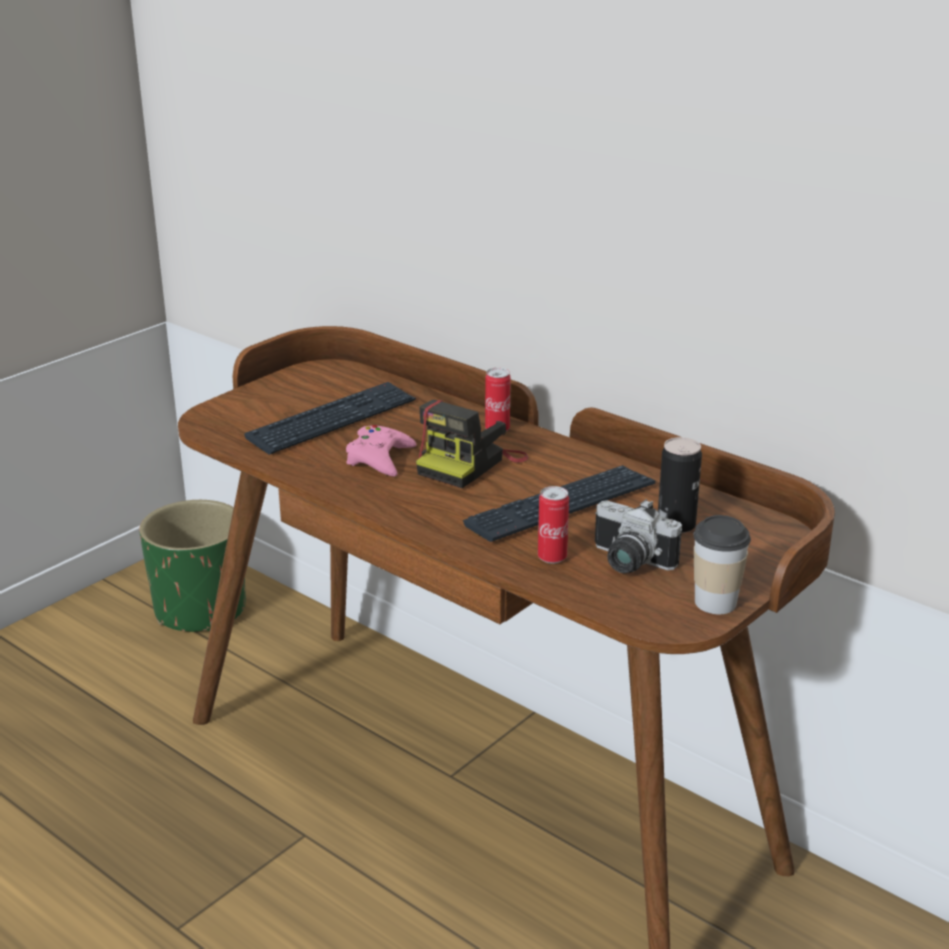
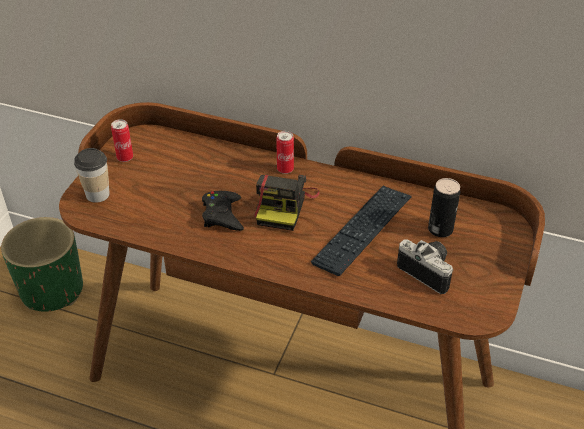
camera: 20 degrees left, 15 degrees up
(332, 420) = (170, 186): keyboard -> none
(379, 458) = (222, 215): pink game controller -> black game controller
(552, 558) = (382, 279): can -> can (125, 158)
(627, 563) = (429, 271): camera -> camera turned 150 degrees counterclockwise
(715, 602) = (497, 291): cup -> cup (97, 194)

